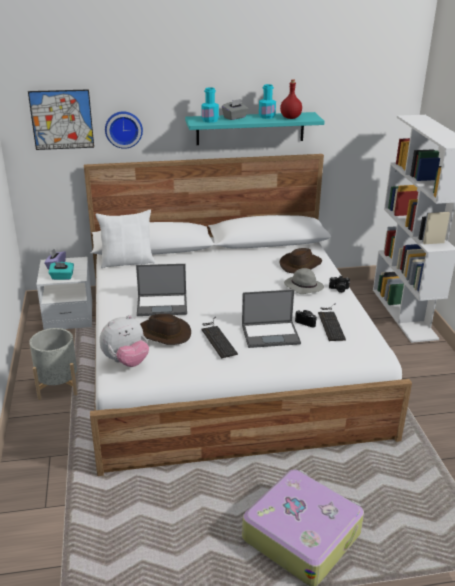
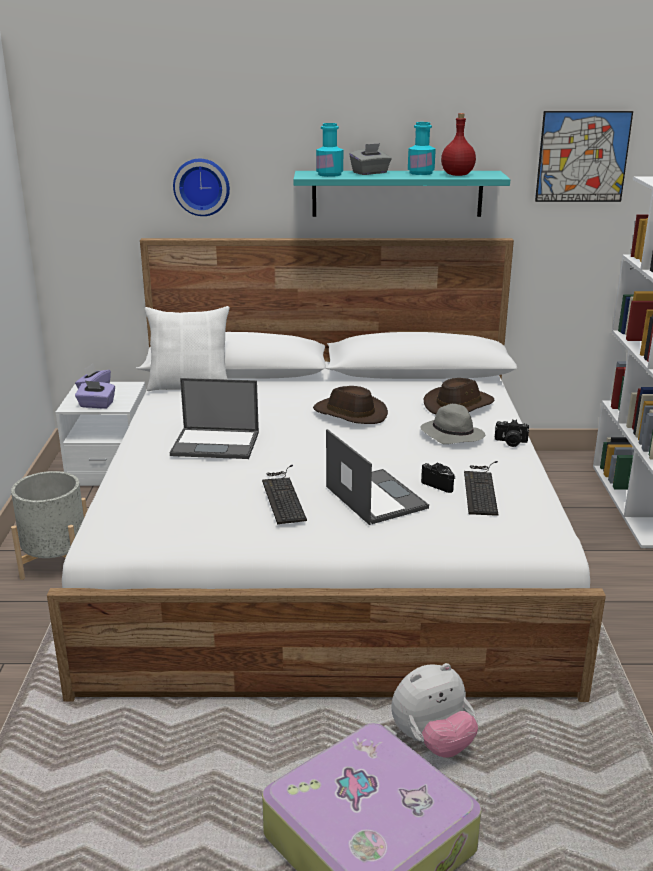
camera: 10 degrees right, 5 degrees down
(62, 119) = (111, 169): picture -> picture (582, 157)
(62, 277) = (96, 405): turquoise tissue box -> purple tissue box
(126, 361) = (125, 517): plush toy -> plush toy (432, 742)
(163, 334) = (198, 482): brown hat -> brown hat (350, 414)
(271, 334) = (374, 497): laptop -> laptop turned 120 degrees counterclockwise

